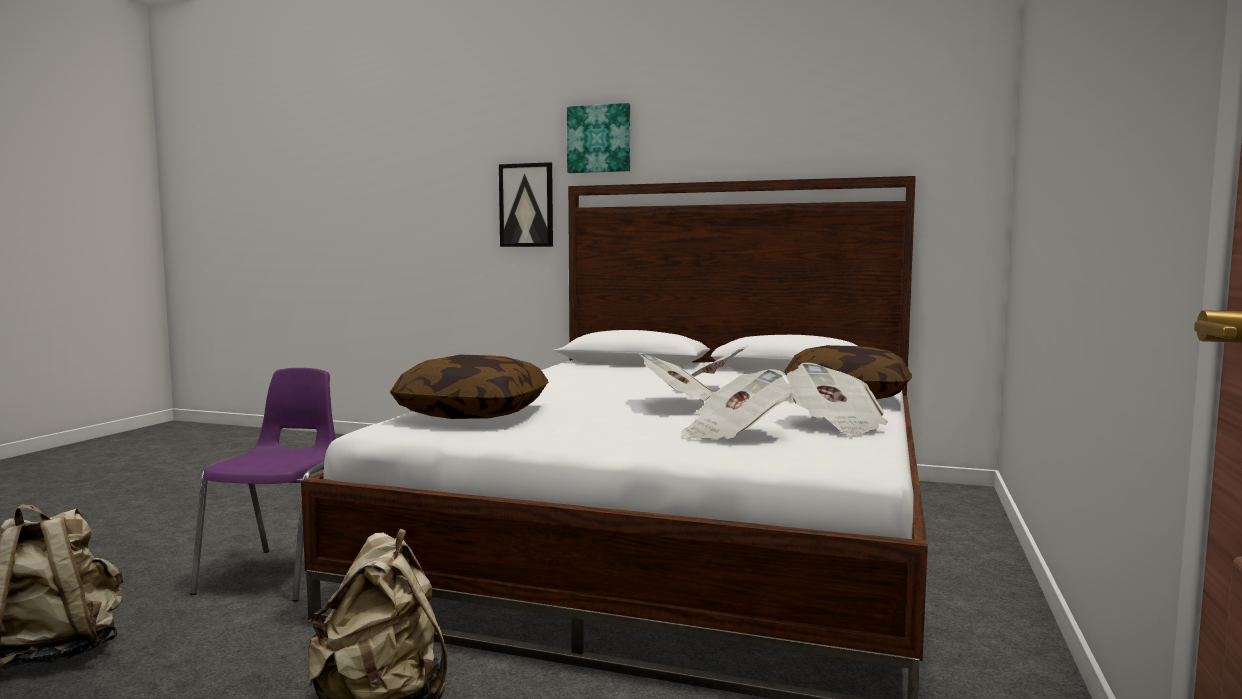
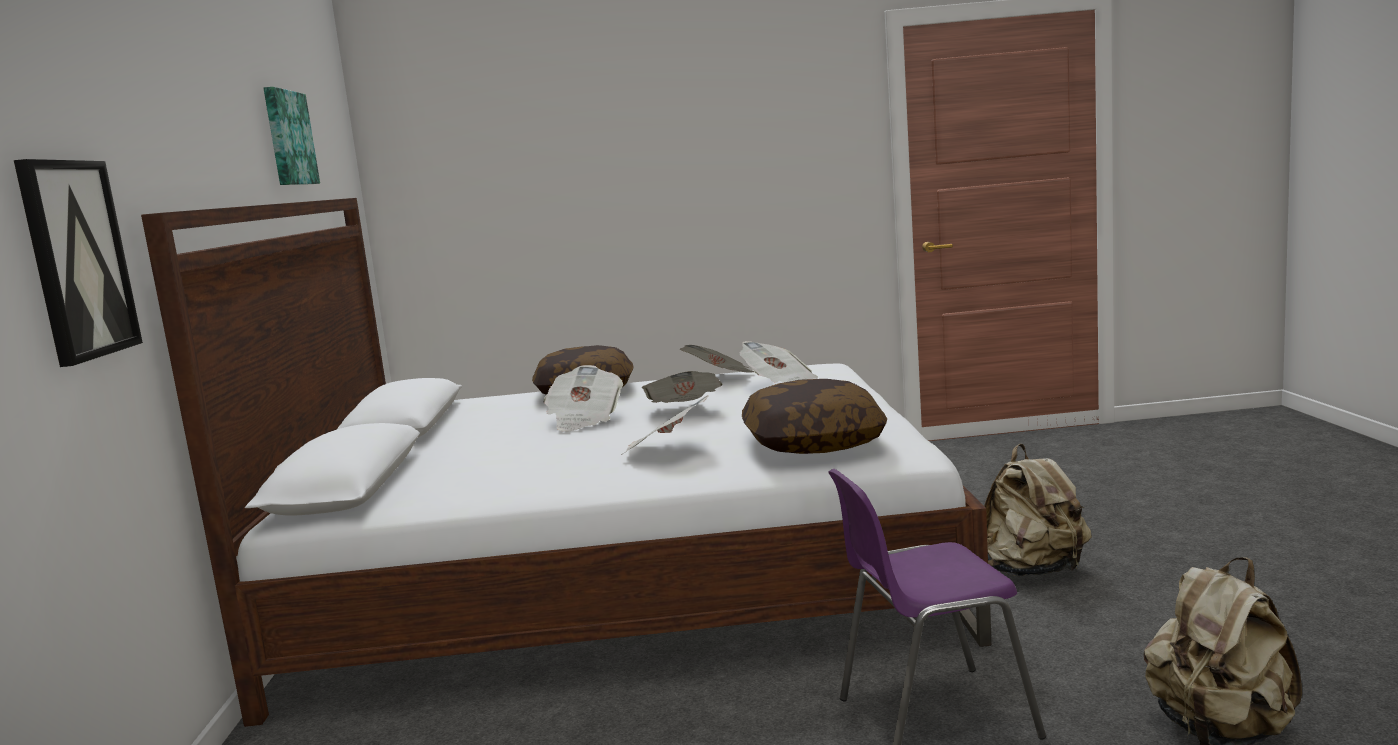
camera: 110 degrees left, 5 degrees up
(554, 393) = (665, 451): none -> newspaper
(599, 139) = (140, 120): picture -> picture (288, 138)

